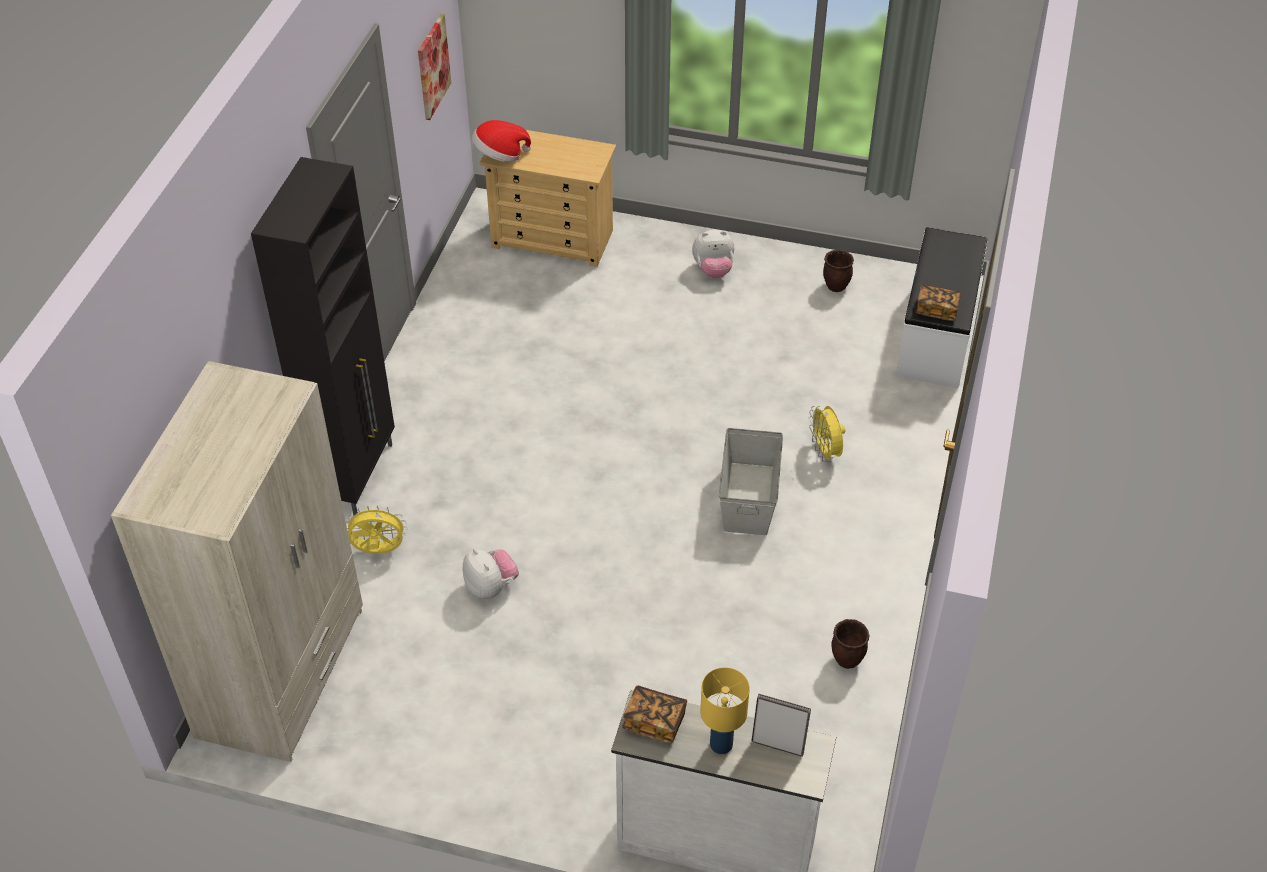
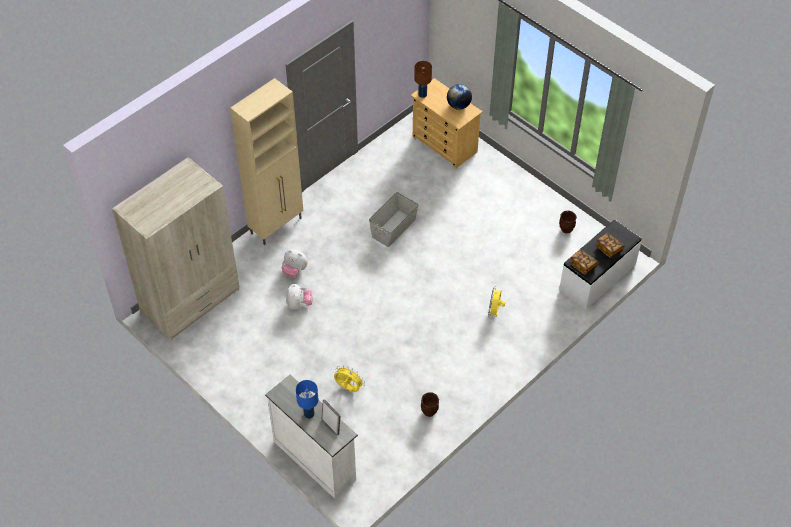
camera: 30 degrees right, 5 degrees up
(357, 474) = (277, 225): black cabinet -> beige cabinet
(378, 551) = (263, 266): yellow fan -> yellow fan (348, 388)
(433, 67) = (398, 41): picture -> none
(500, 155) = (422, 95): hat -> brown table lamp
(571, 150) = (458, 105): none -> globe
(654, 721) = (290, 391): book -> book (609, 248)
(713, 270) = (511, 194): plush toy -> plush toy (294, 270)
(721, 743) = (309, 414): yellow table lamp -> blue table lamp
(748, 498) = (441, 317): grey storage box -> grey storage box (393, 228)

